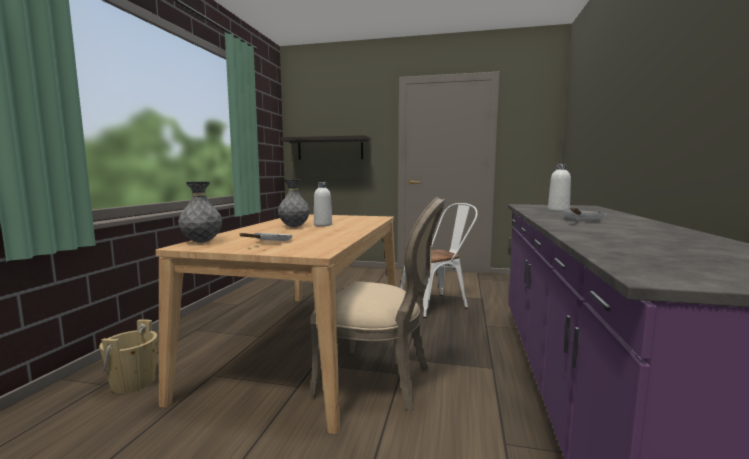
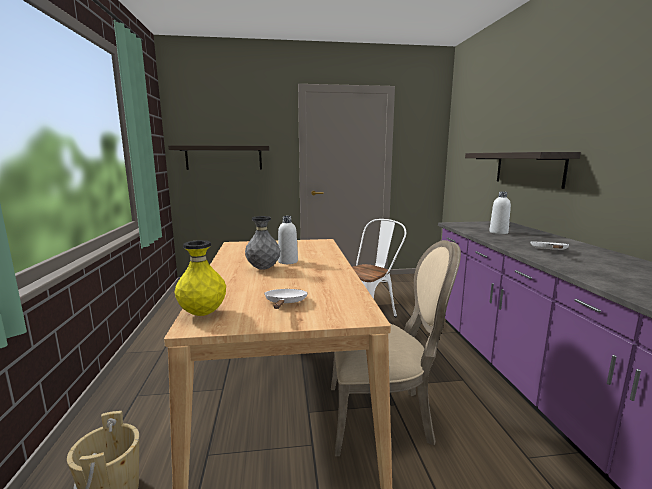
camera: 20 degrees left, 5 degrees up
(202, 242) = (203, 314): grey vase -> yellow vase
(616, 142) = (528, 168): none -> shelf

